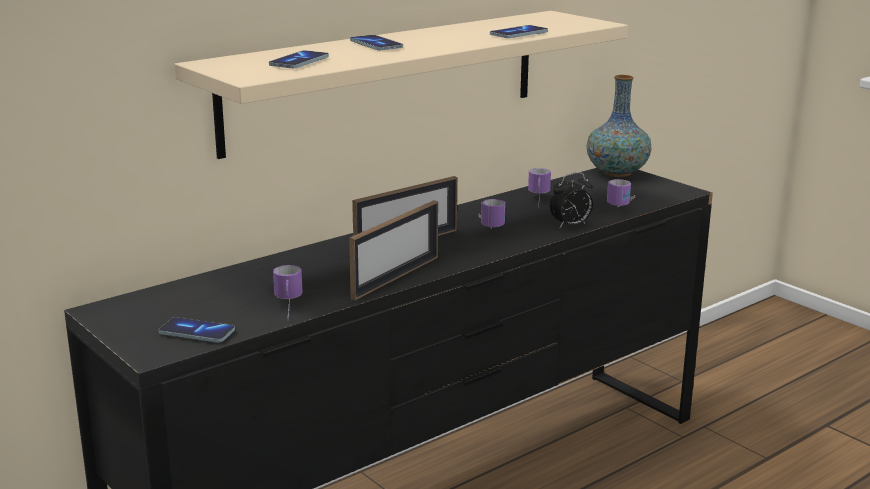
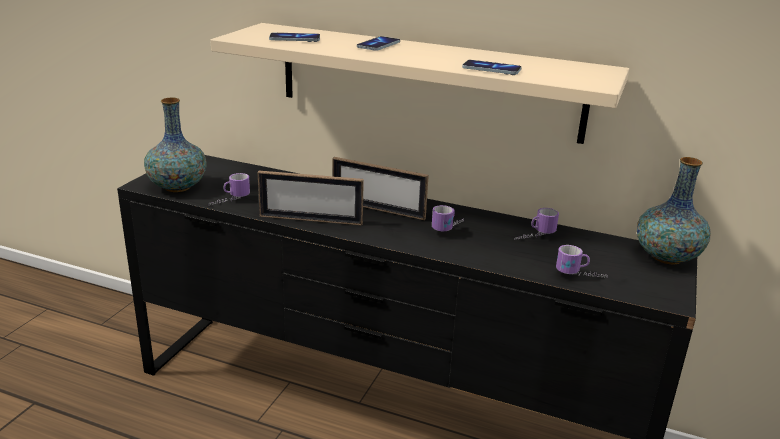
camera: 60 degrees right, 5 degrees up
(197, 332) = (177, 187): phone -> vase
(570, 225) = (493, 261): alarm clock -> none

